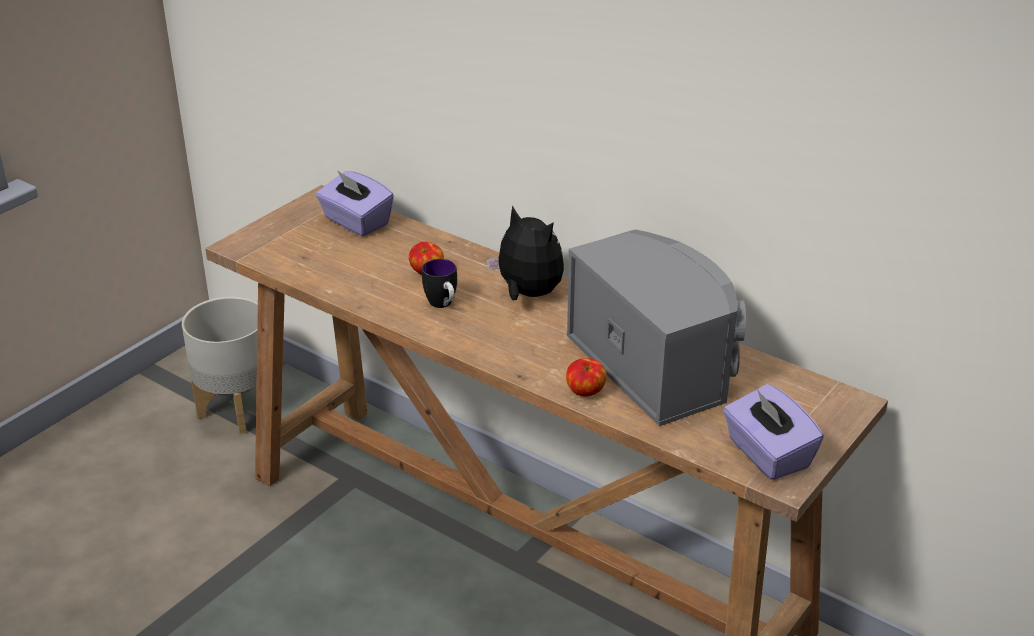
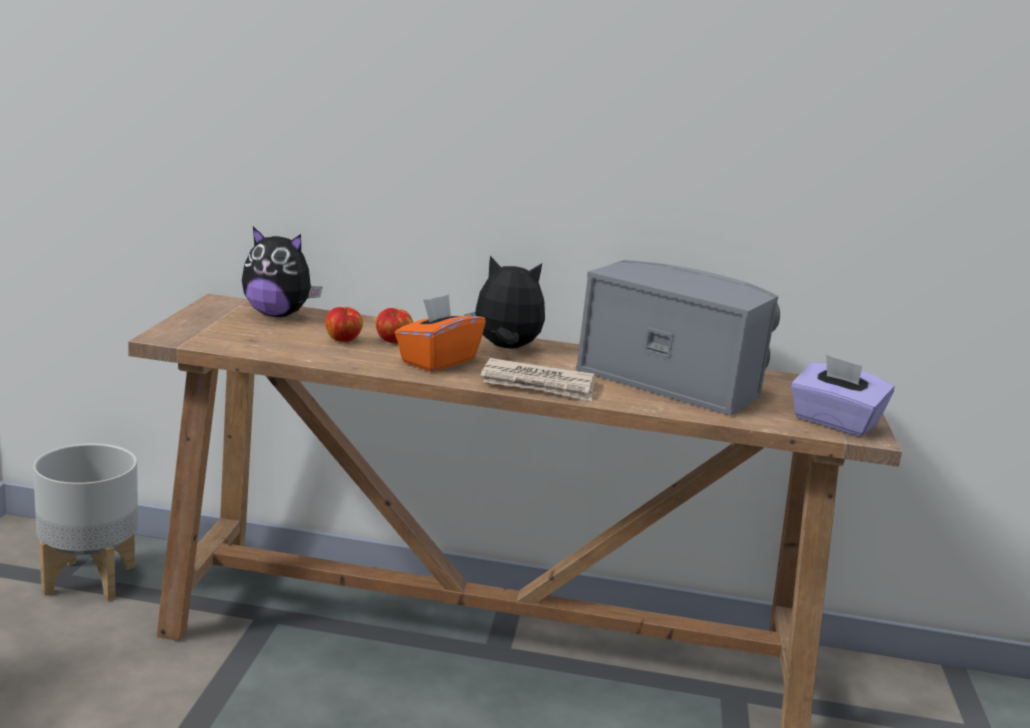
camera: 30 degrees left, 15 degrees down
(356, 222) = (277, 315): purple tissue box -> plush toy
(443, 305) = (437, 361): mug -> orange tissue box
(507, 352) = (538, 385): none -> newspaper
(585, 392) = (641, 402): apple -> apple (343, 340)

